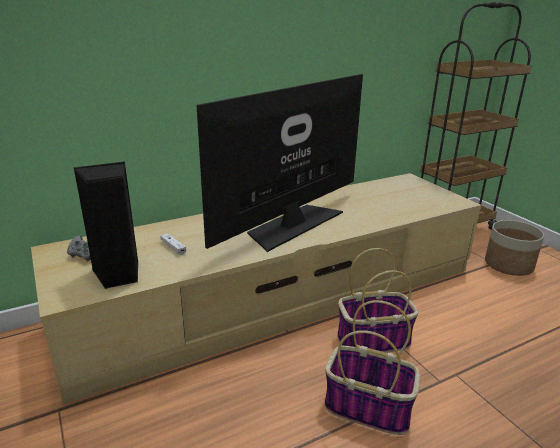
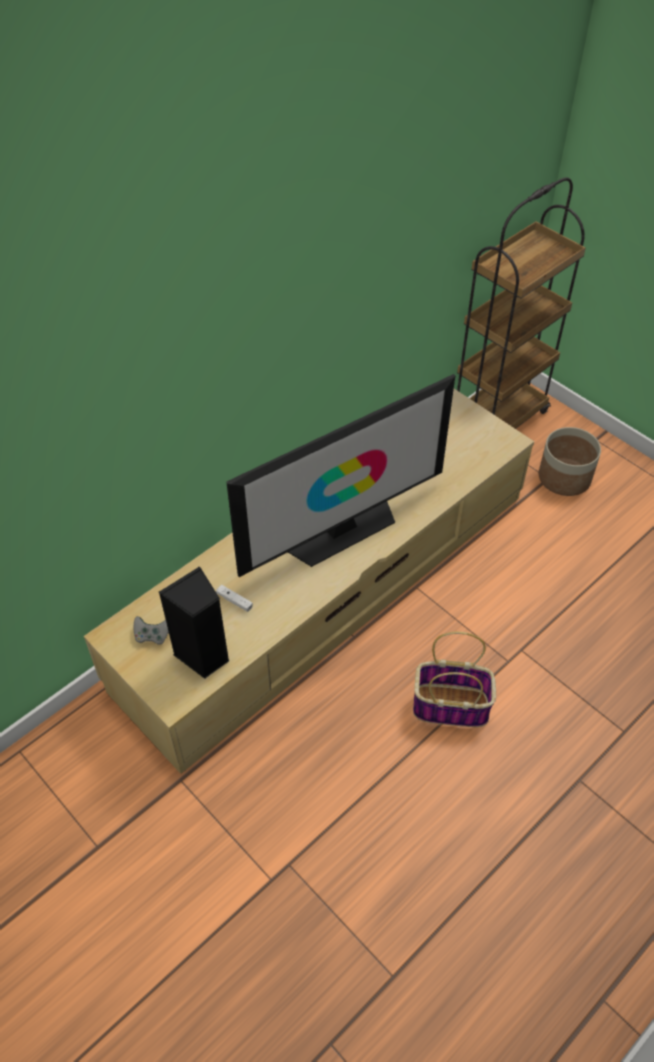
camera: 15 degrees left, 25 degrees up
(293, 224) = (342, 530): television -> television turned 150 degrees counterclockwise
(374, 340) = (440, 626): basket -> none

